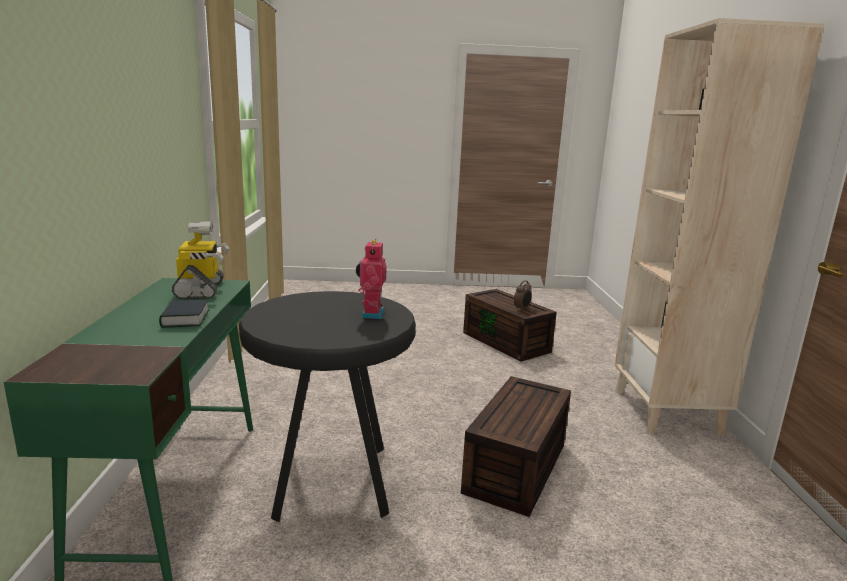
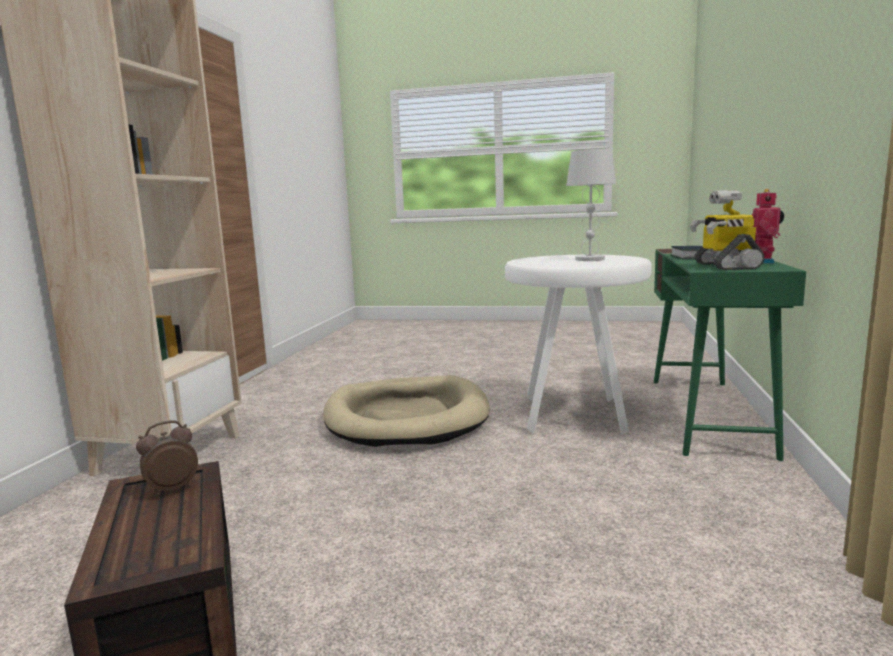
camera: 165 degrees left, 5 degrees down
(311, 318) = (590, 259): none -> white table lamp
(331, 484) = (574, 414): black stool -> white stool
(370, 314) = (541, 261): toy robot -> toy robot (763, 262)
(517, 469) = (406, 417): brown storage box -> beige dog bed

